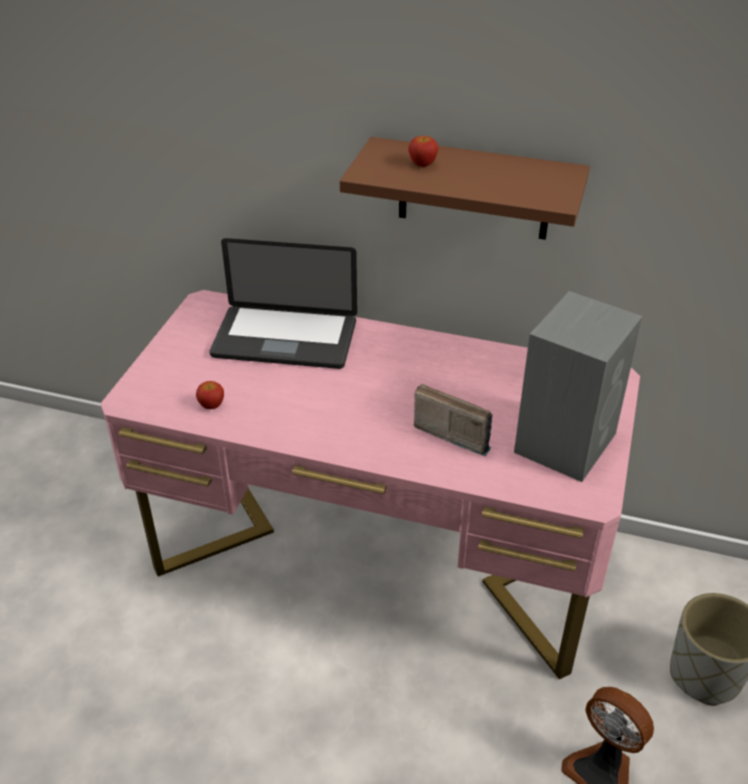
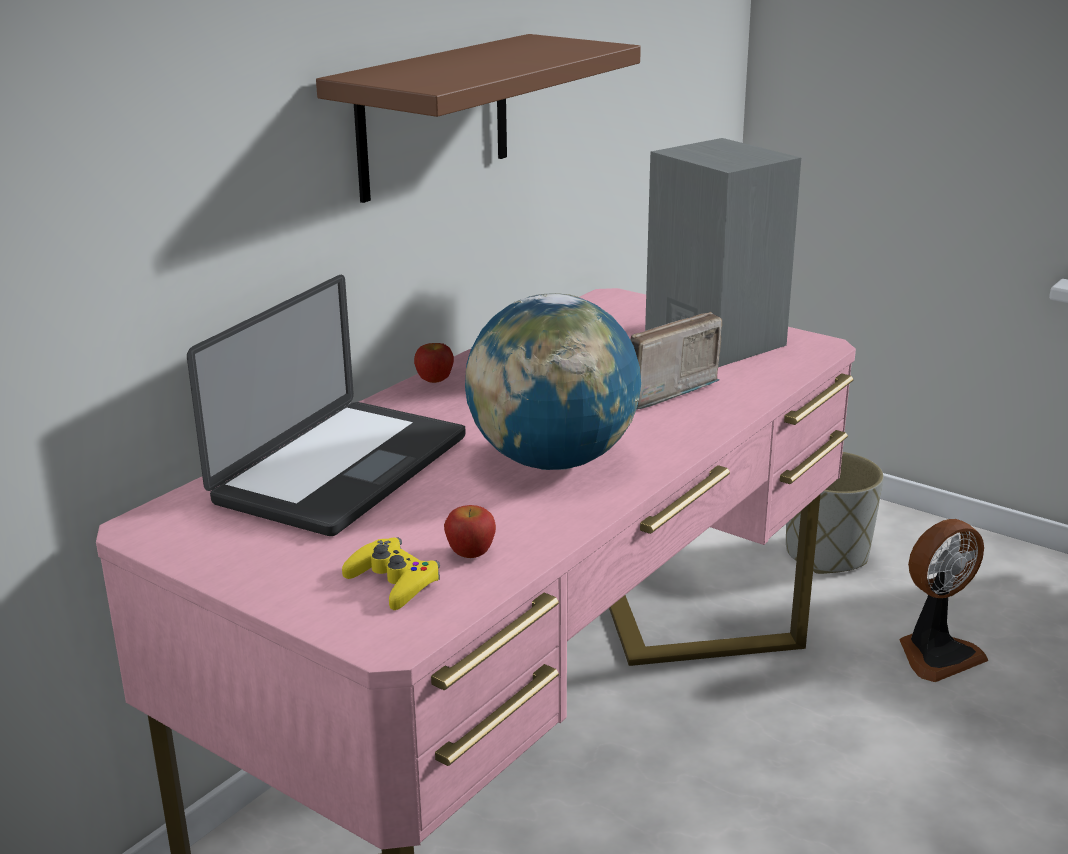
camera: 70 degrees left, 15 degrees down
(176, 388) = (393, 582): none -> yellow game controller
(327, 409) = (553, 461): none -> globe
(422, 164) = (441, 68): apple -> apple (435, 379)

